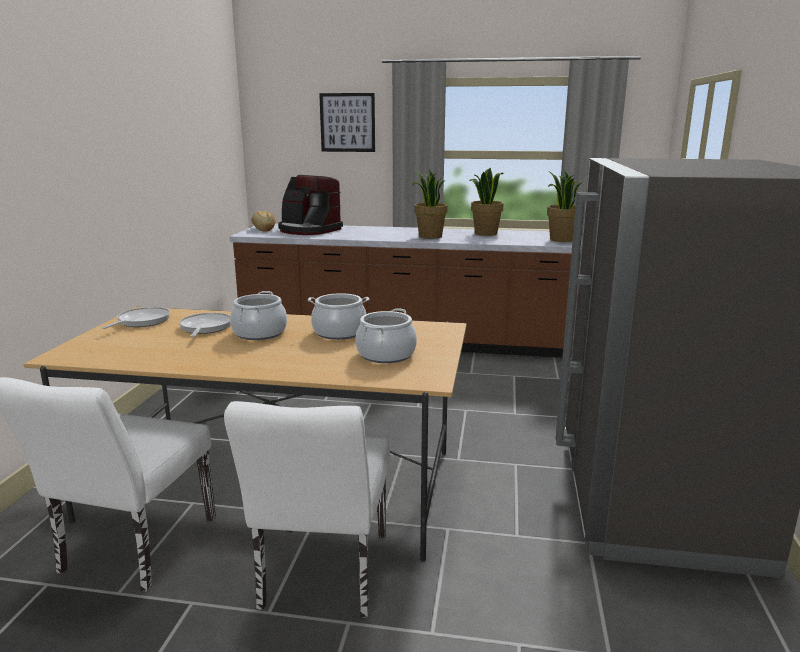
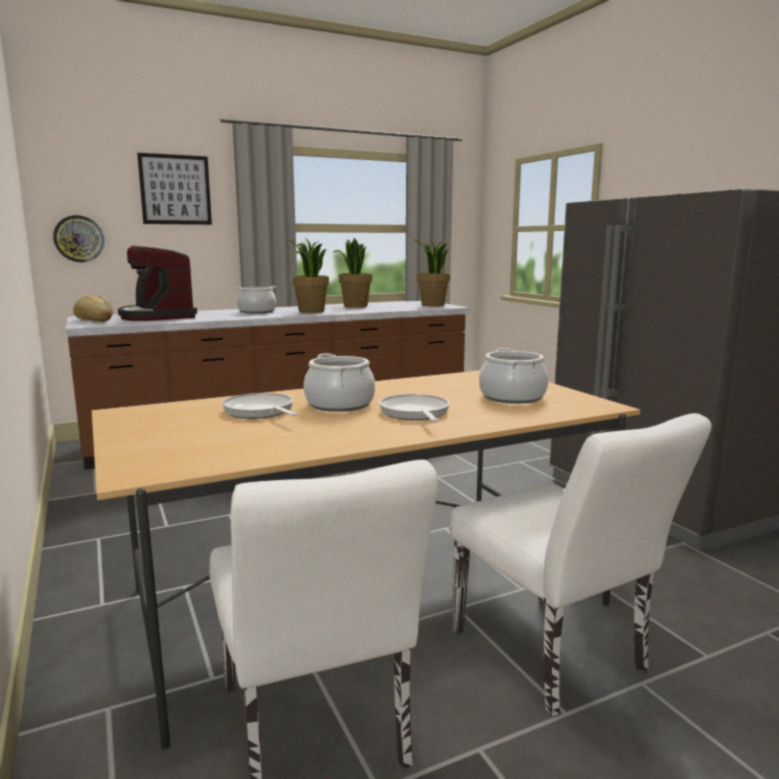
camera: 35 degrees left, 5 degrees down
(141, 321) = (151, 421): frying pan -> frying pan (415, 413)
(276, 163) = (79, 239): none -> wall clock
(308, 230) = (157, 317): coffee machine -> coffee machine turned 60 degrees clockwise
(339, 332) = (419, 390): cooking pot -> cooking pot (257, 312)

